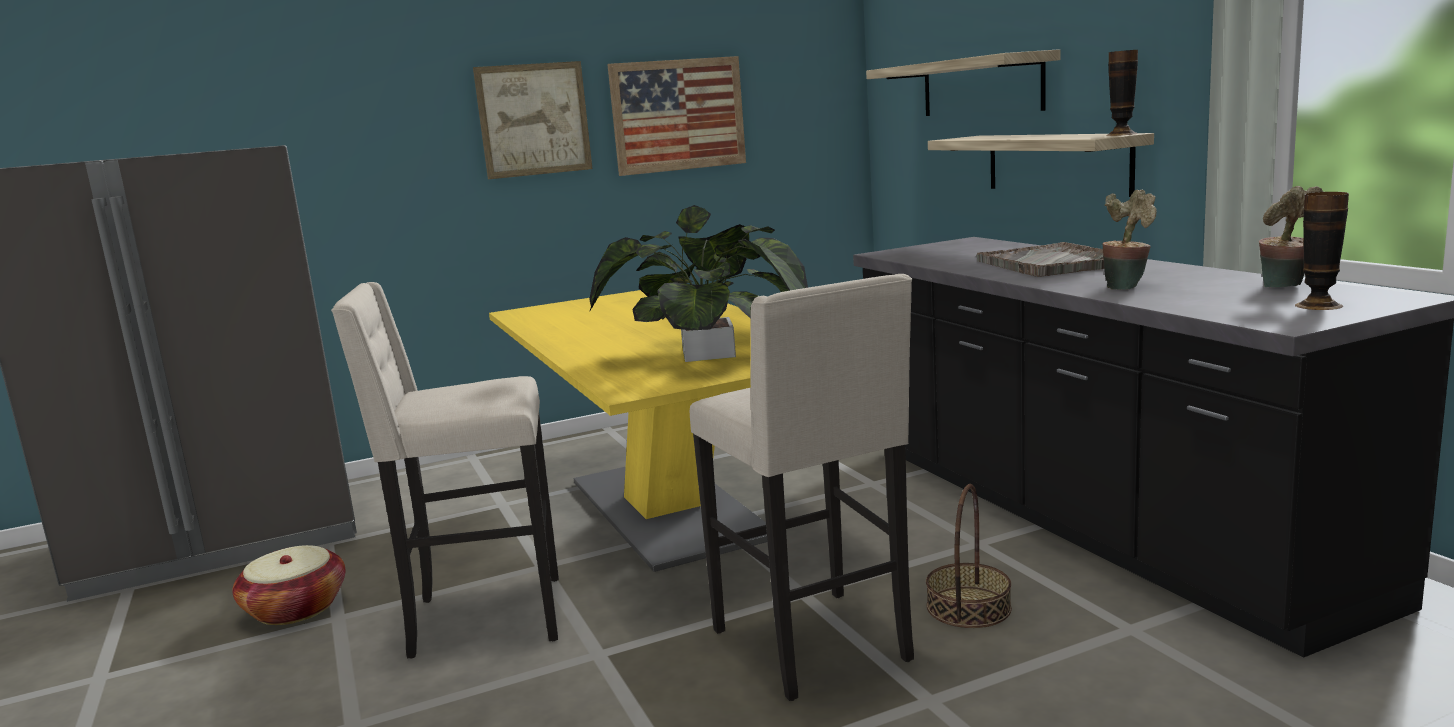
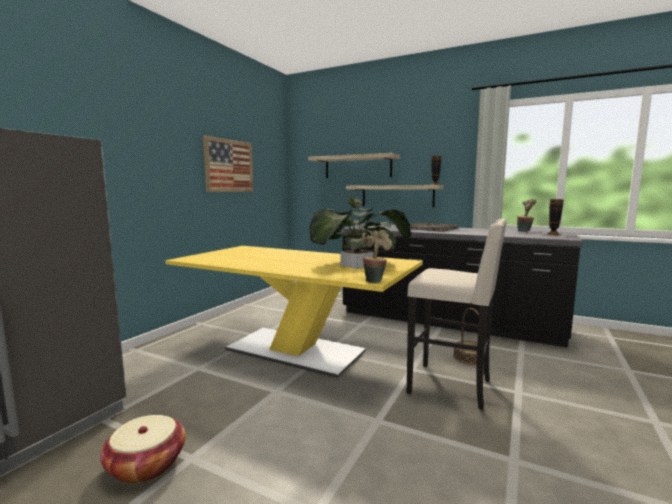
camera: 40 degrees left, 5 degrees down
(483, 619) = (290, 425): beige stool -> none
(534, 119) = (170, 157): picture -> none
(1127, 286) = (483, 232): potted plant -> potted plant (375, 280)

